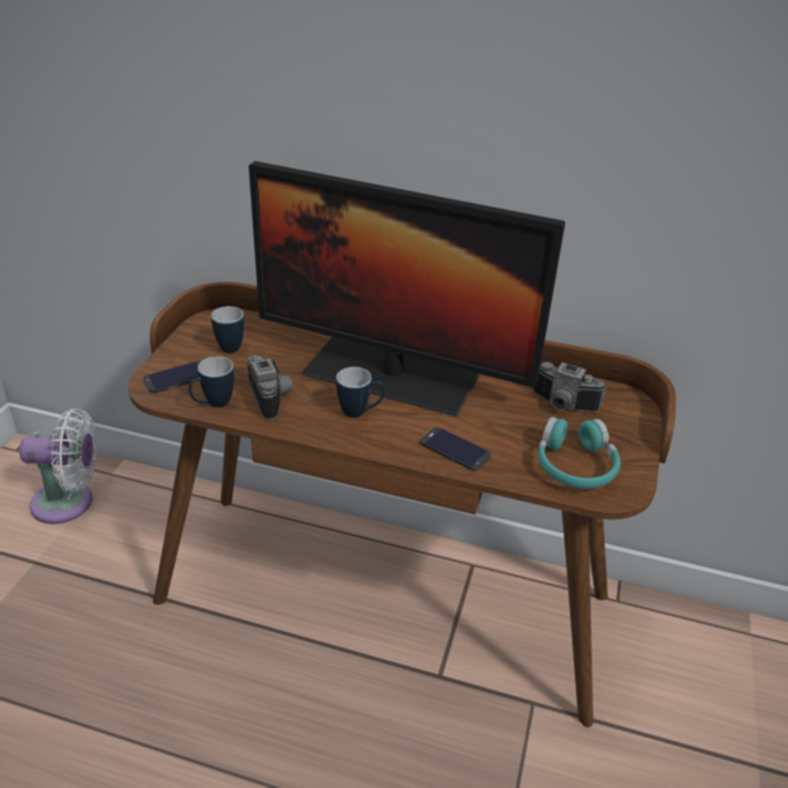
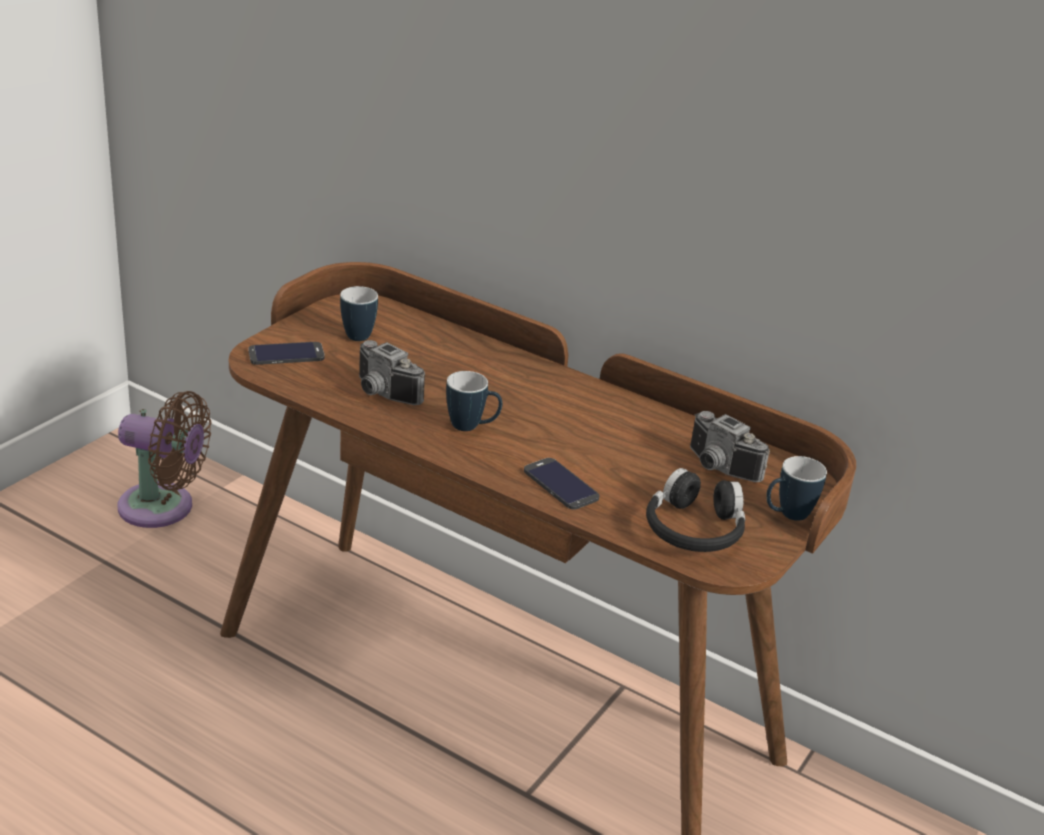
camera: 15 degrees right, 5 degrees down
(69, 503) = (163, 508): white fan -> brown fan
(213, 404) = (313, 387): mug -> mug (787, 515)
(273, 398) = (381, 394): camera -> camera turned 135 degrees clockwise
(391, 375) = (528, 398): monitor -> none
(575, 465) = (694, 529): turquoise headphones -> black headphones

